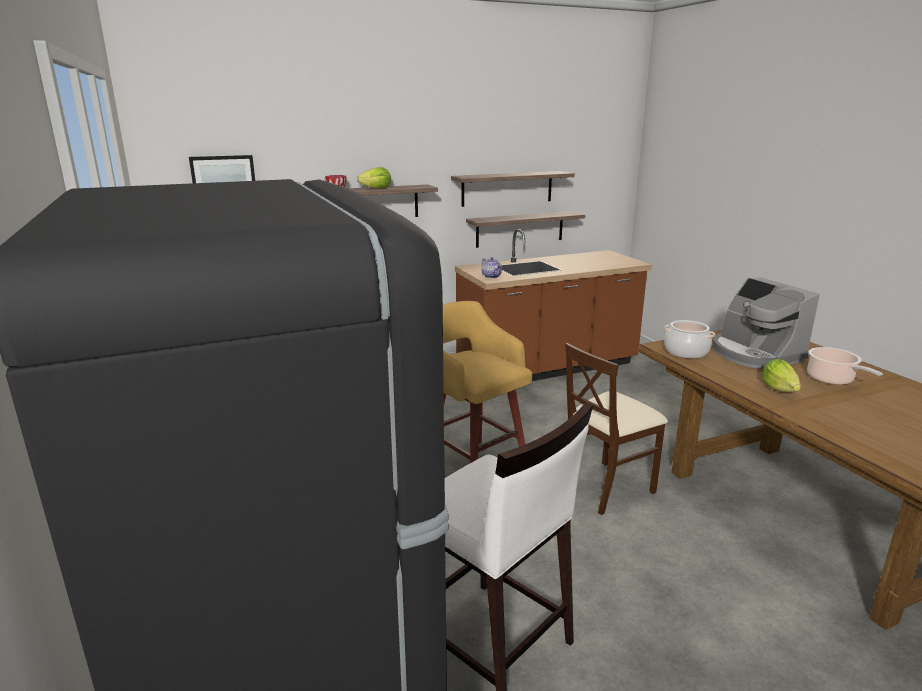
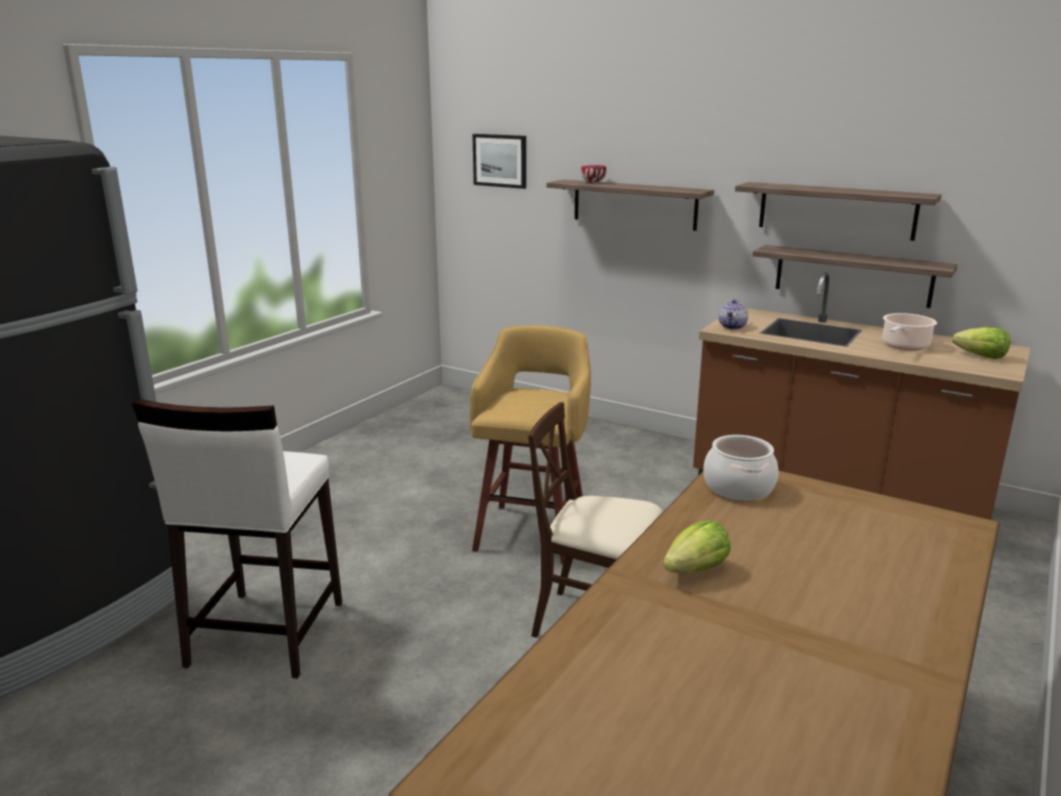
camera: 55 degrees right, 0 degrees up
(376, 188) = (633, 186): lettuce -> lettuce (981, 357)
(754, 354) = (822, 535): coffee machine -> none
(832, 379) = (815, 610): cooking pot -> cooking pot (904, 346)

